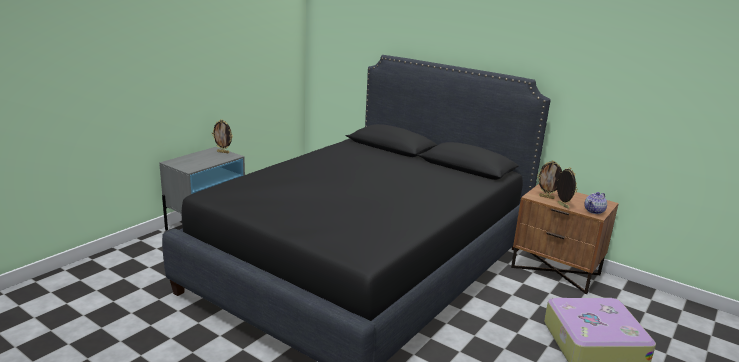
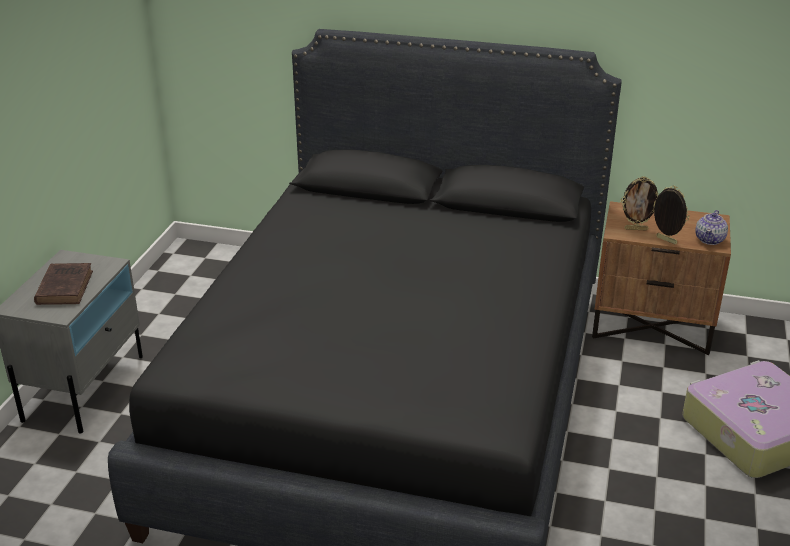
camera: 20 degrees left, 10 degrees up
(203, 159) = (65, 286): none -> brown book
(223, 152) = (86, 260): picture frame -> none

